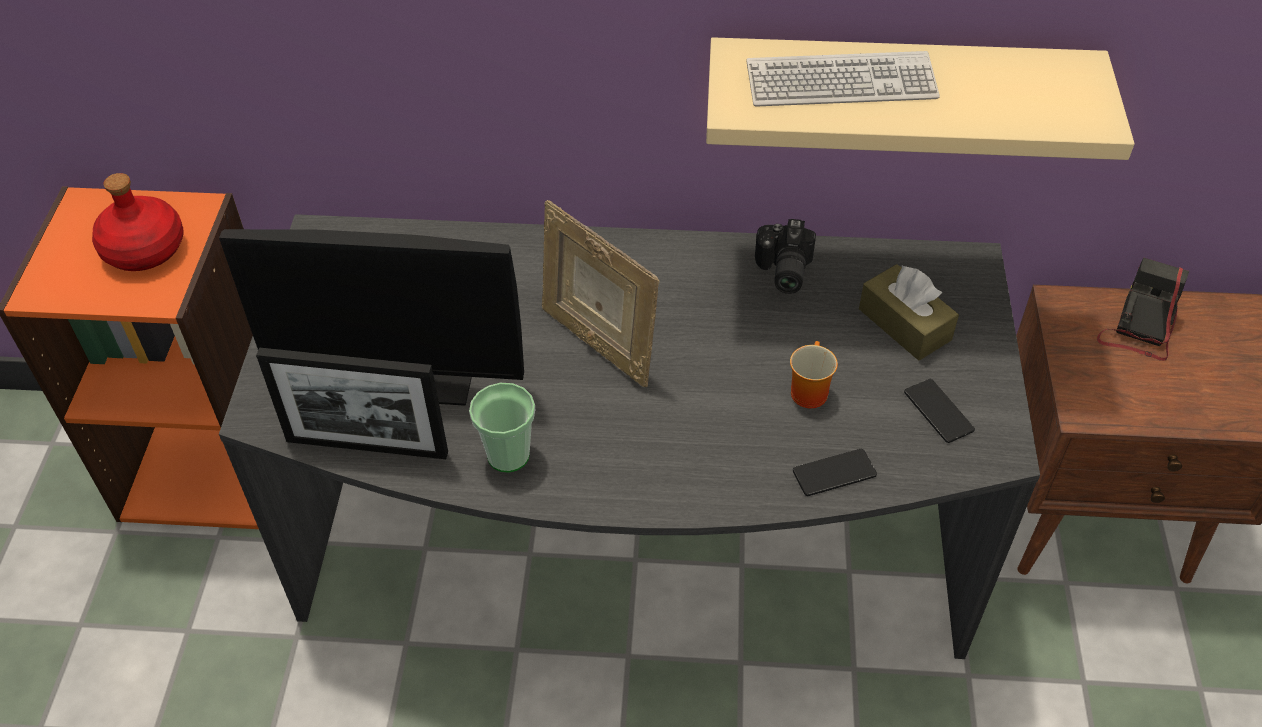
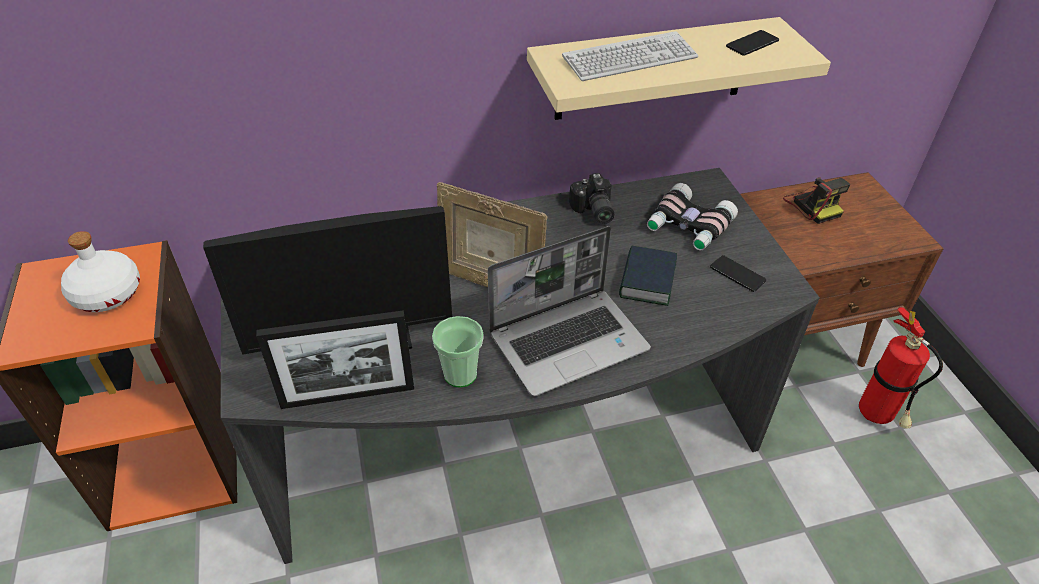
camera: 20 degrees left, 5 degrees down
(145, 249) = (108, 294): red bottle -> white bottle
(663, 447) = (569, 341): none -> laptop
(806, 390) = (647, 281): mug -> book
(834, 473) = (692, 329): phone -> phone (752, 44)
(904, 324) = (688, 227): brown tissue box -> binoculars
(1139, 328) = (812, 205): camera -> camera turned 150 degrees clockwise
(1171, 663) = (877, 417): none -> fire extinguisher

